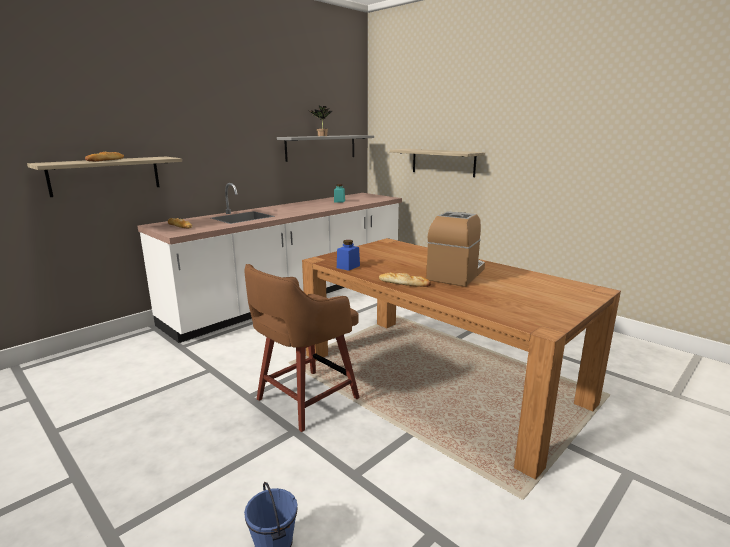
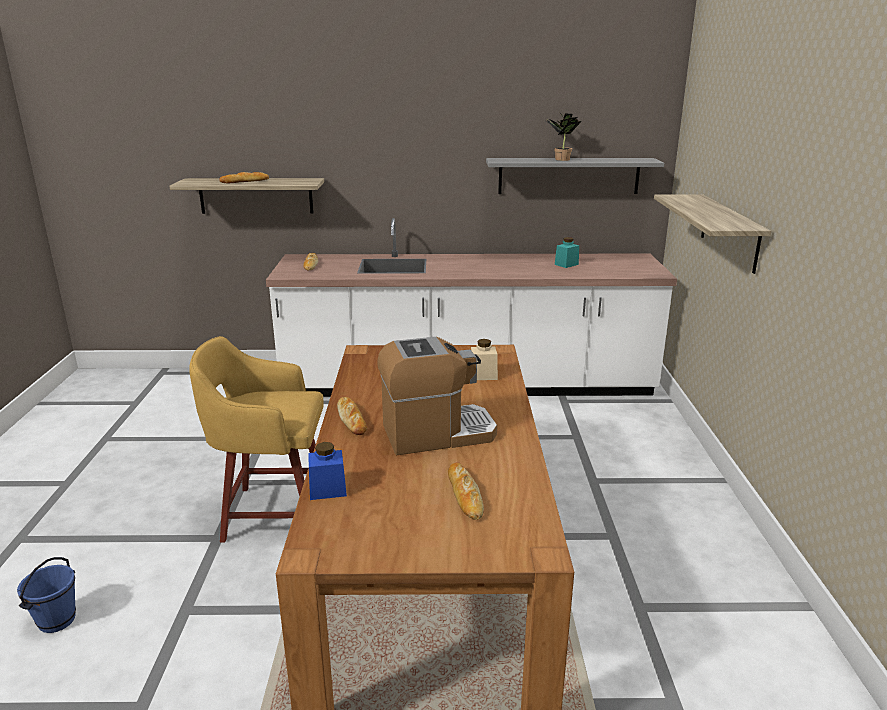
camera: 45 degrees right, 5 degrees up
(304, 400) = (273, 513): brown stool -> yellow stool
(348, 267) = (361, 372): blue jar -> blue jar (328, 490)
(409, 251) = (483, 375): none -> beige jar
(528, 287) = (465, 494): none -> bread

